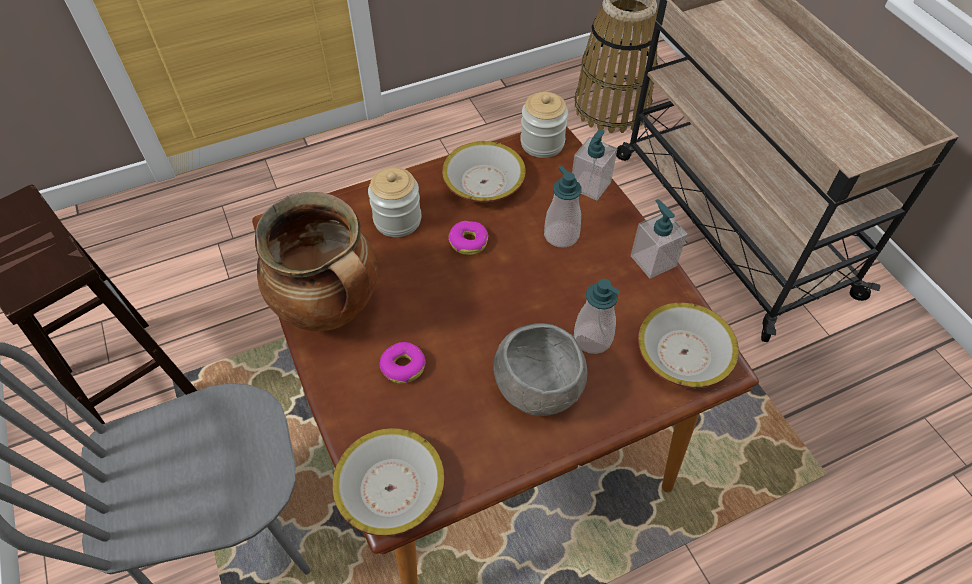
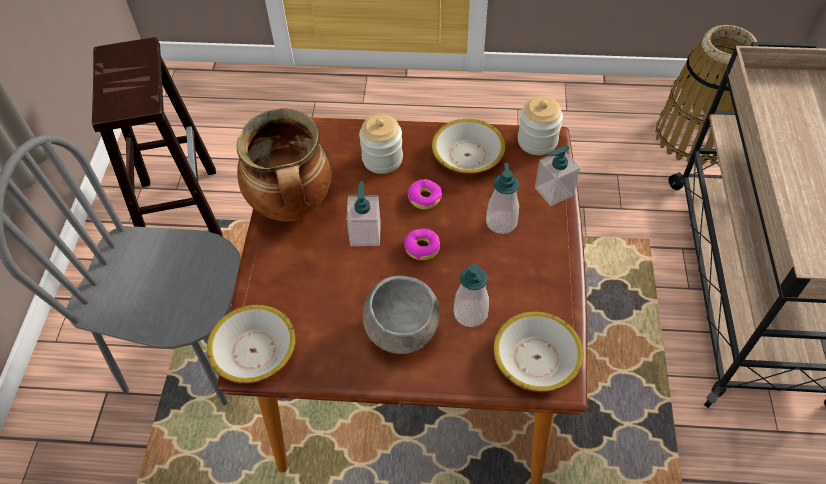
camera: 30 degrees right, 0 degrees up
(403, 366) = (316, 270): donut -> donut (422, 247)
(653, 261) = (563, 274): soap dispenser -> soap dispenser (365, 234)

